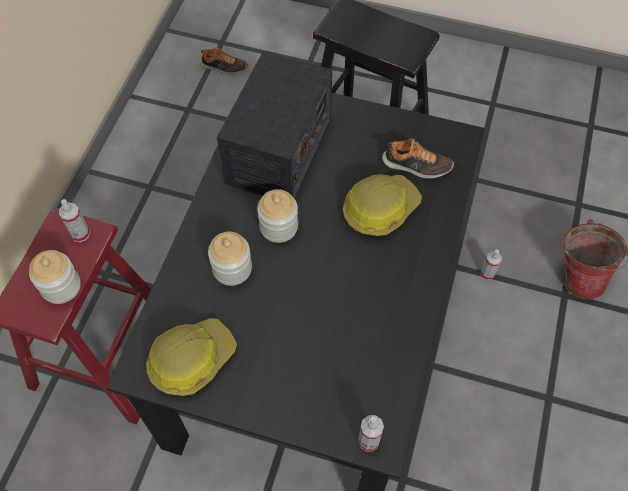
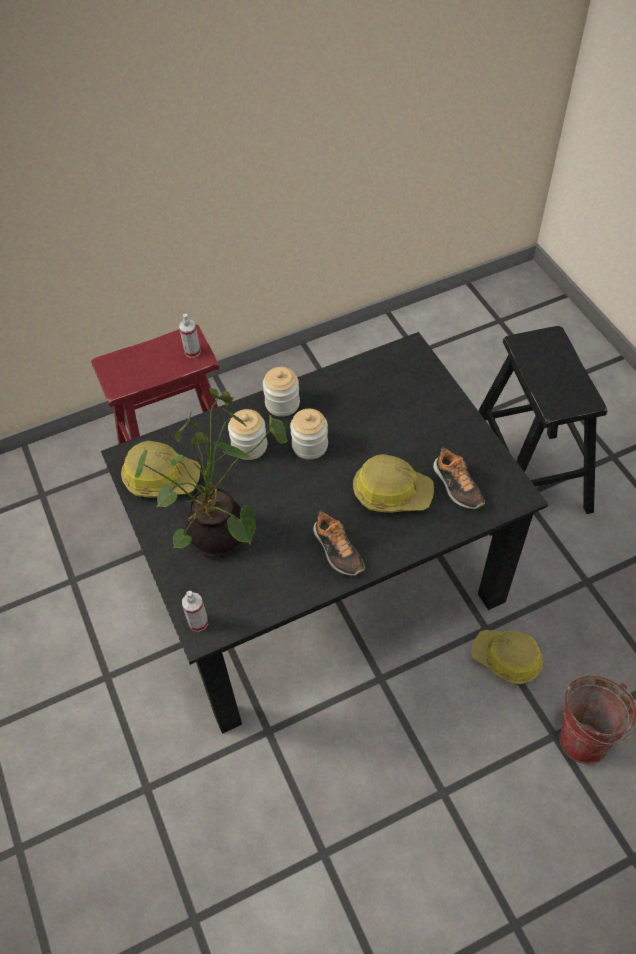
camera: 50 degrees right, 5 degrees down
(61, 286) = (147, 374): jar -> jar (282, 403)
(223, 67) = (479, 340): shoe -> shoe (337, 550)
(279, 151) = (371, 398): radio -> none
(302, 358) = (222, 537): none -> potted plant
(487, 274) = (507, 659): spray bottle -> hard hat

